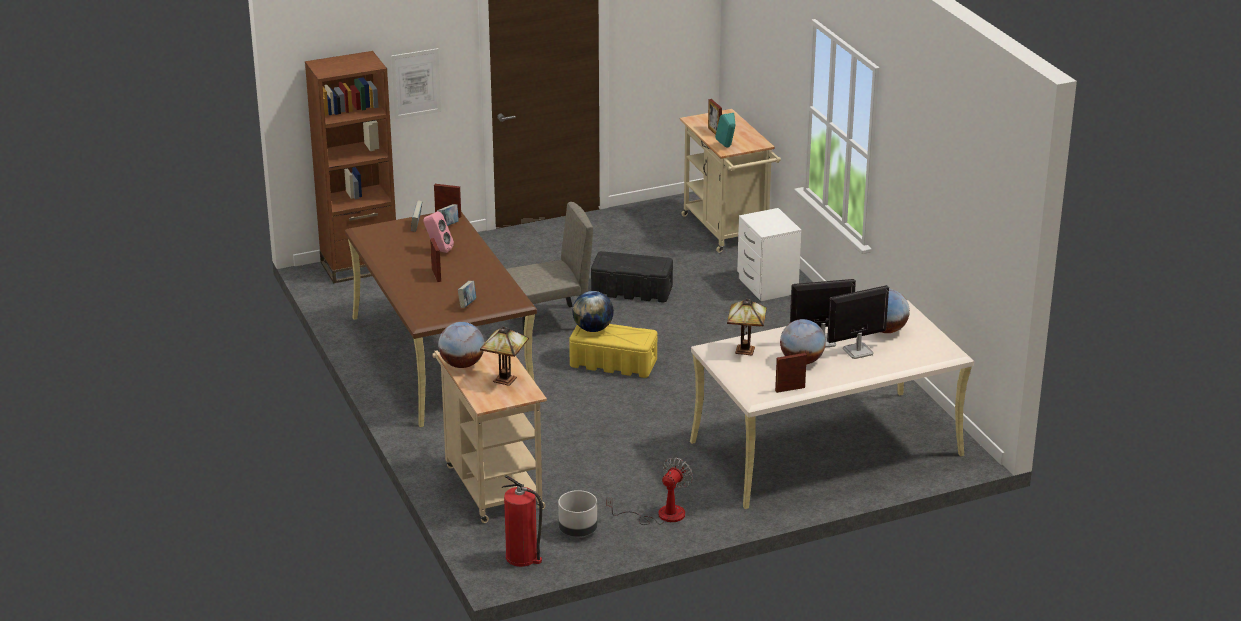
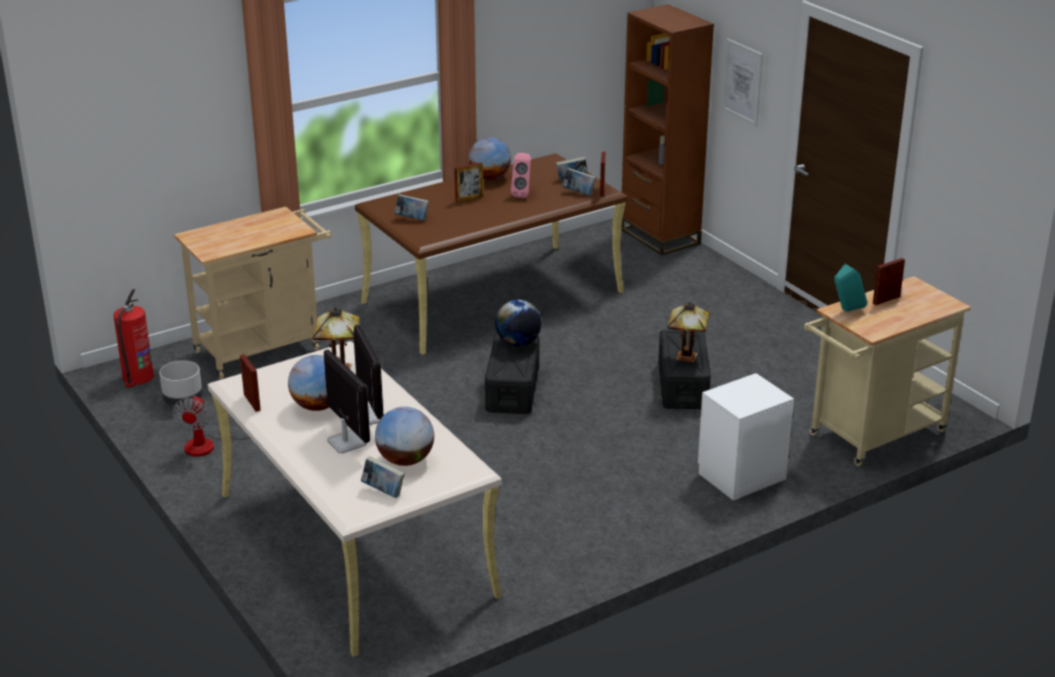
camera: 80 degrees right, 0 degrees up
(462, 364) = (265, 218): globe -> globe (489, 178)
(507, 379) = (238, 240): table lamp -> table lamp (687, 358)
(548, 323) = (585, 344): beige chair -> none
(612, 363) = (512, 389): yellow storage box -> black storage box
(661, 515) = (210, 444): fan -> fan turned 75 degrees clockwise
(925, 340) = (383, 491): none -> book

